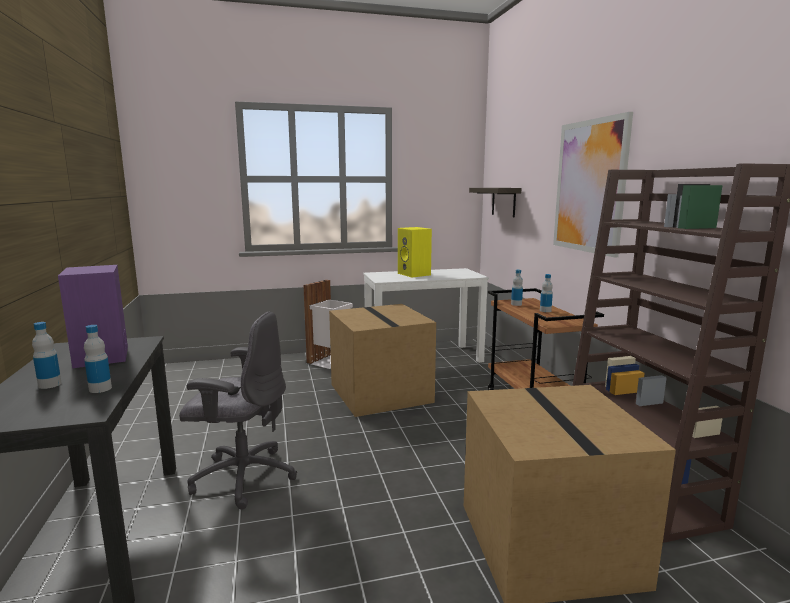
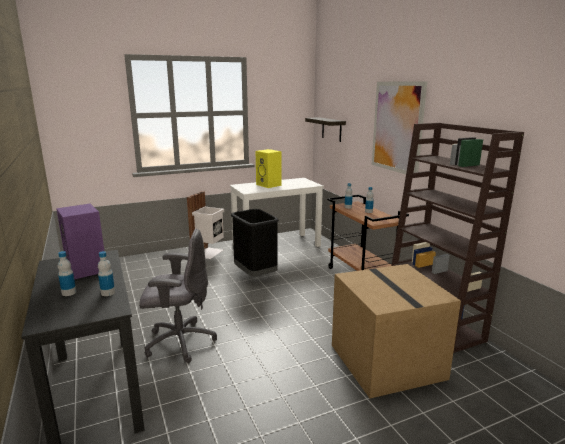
camera: 10 degrees left, 5 degrees up
(382, 393) = (255, 275): cardboard box -> black trash can

